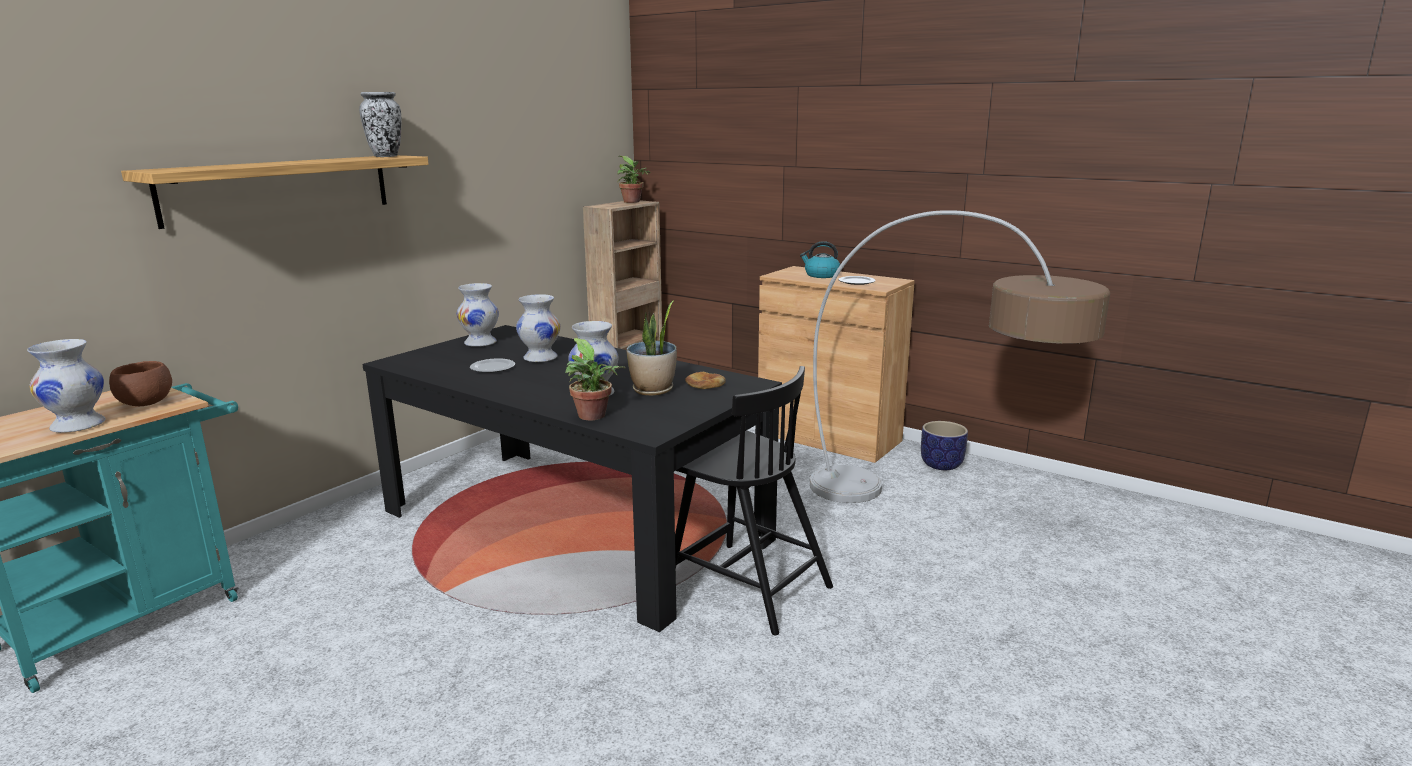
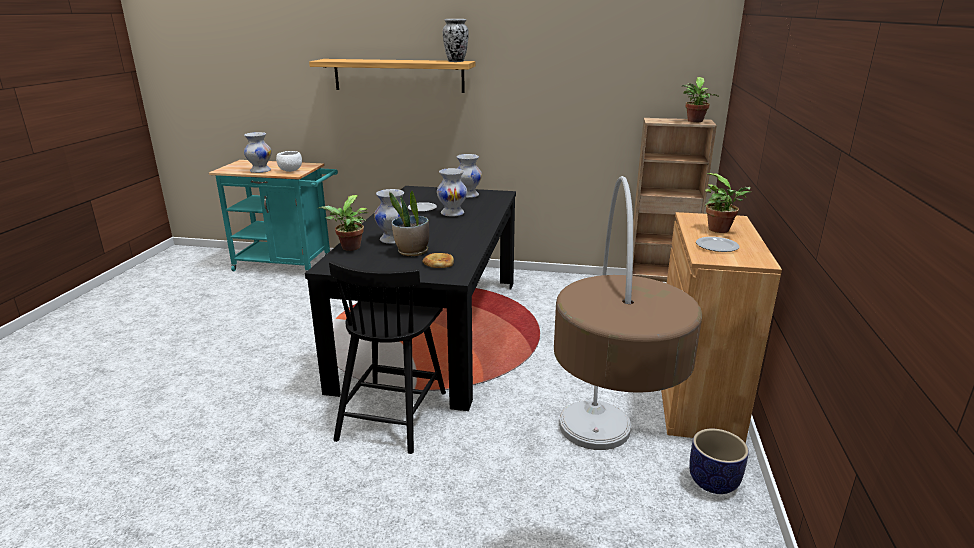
camera: 65 degrees right, 5 degrees up
(146, 404) = (290, 171): brown bowl -> white bowl
(821, 275) = (721, 230): kettle -> potted plant

